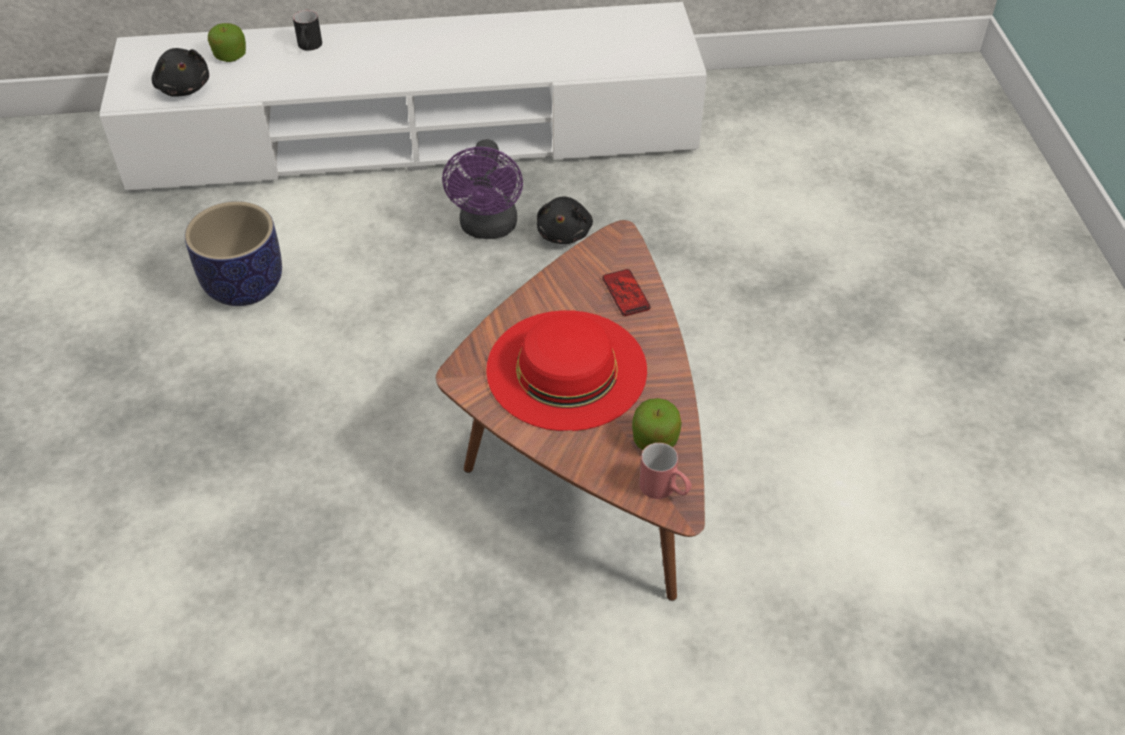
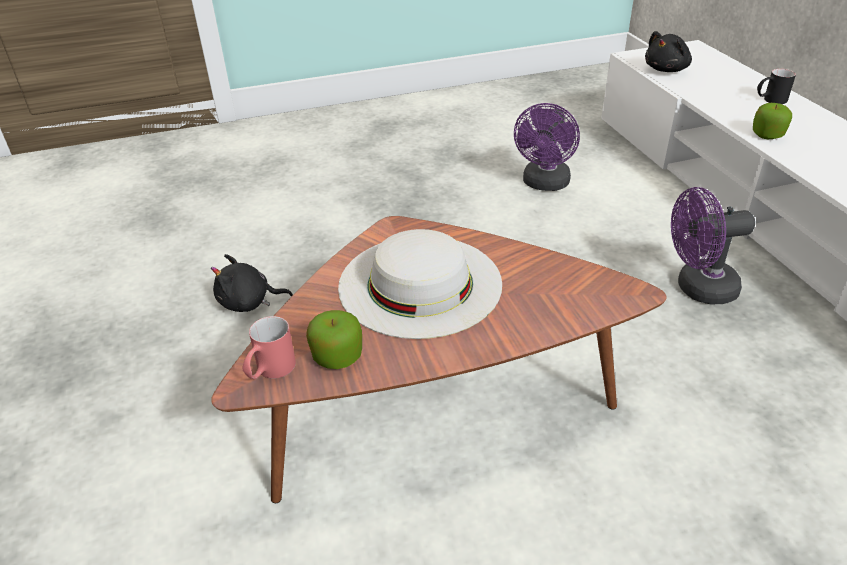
camera: 80 degrees right, 10 degrees down
(230, 56) = (722, 76): apple -> apple (767, 135)
(244, 285) = (544, 184): planter -> purple fan
(564, 233) = (732, 341): black plush toy -> black plush toy (249, 302)
(566, 369) = (420, 284): red hat -> white hat
(626, 293) = (545, 309): phone -> none

